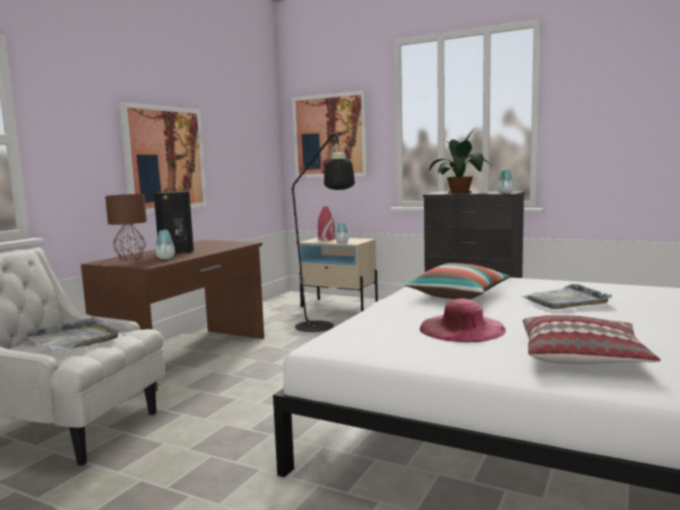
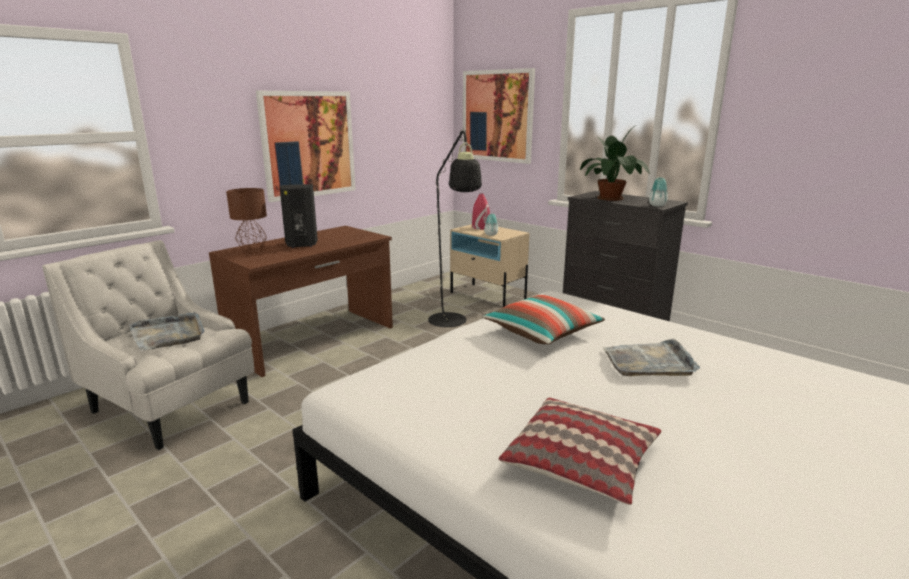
camera: 15 degrees right, 10 degrees up
(165, 258) = (282, 253): vase -> none
(462, 328) = (497, 389): pink hat -> none

